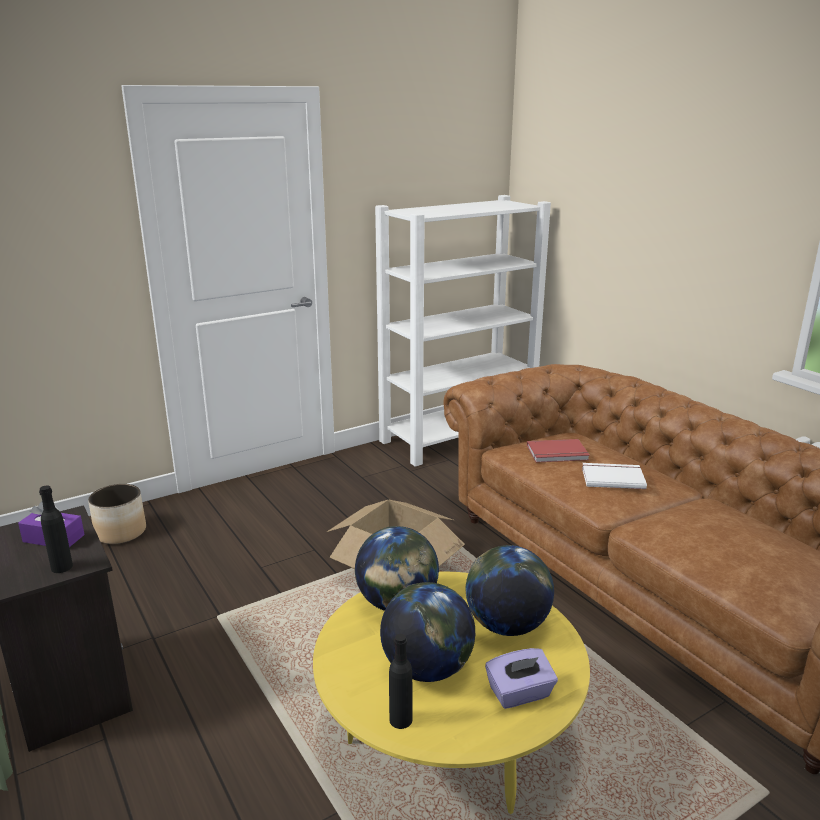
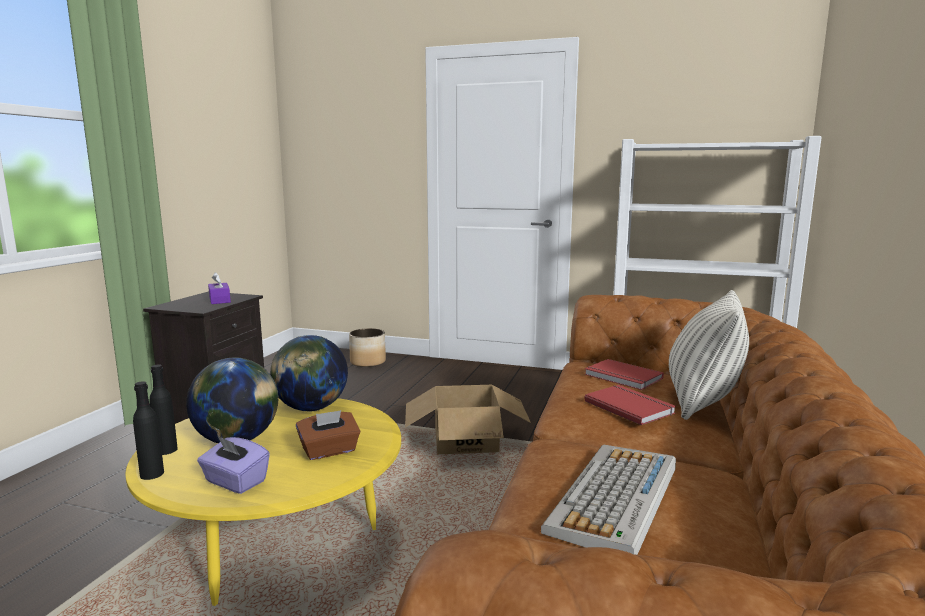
camera: 50 degrees right, 10 degrees down
(62, 567) = (192, 308): black bottle -> black bottle (152, 474)
(507, 626) = (329, 451): globe -> brown tissue box
(612, 477) = (630, 406): white book -> red book
(615, 452) = (702, 401): none -> pillow
(738, 545) = (615, 499): none -> keyboard

